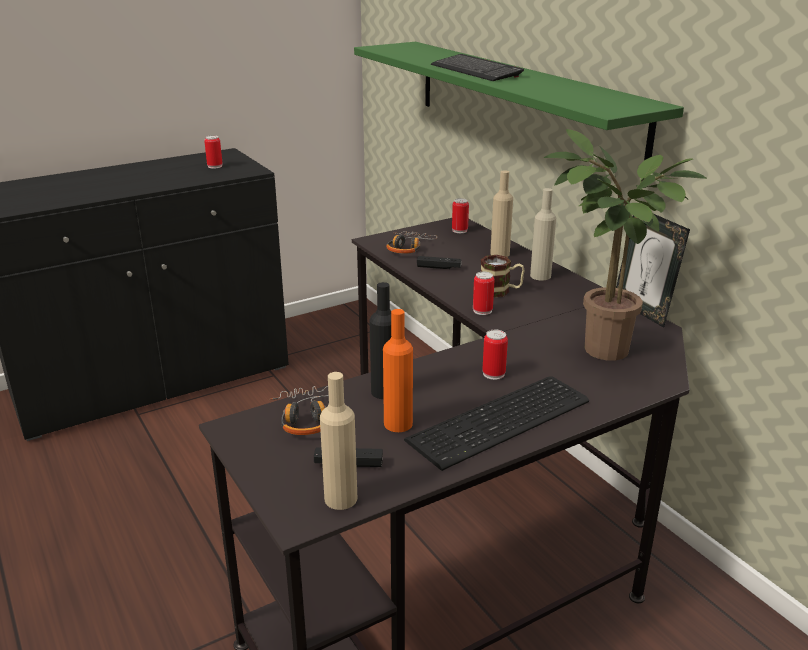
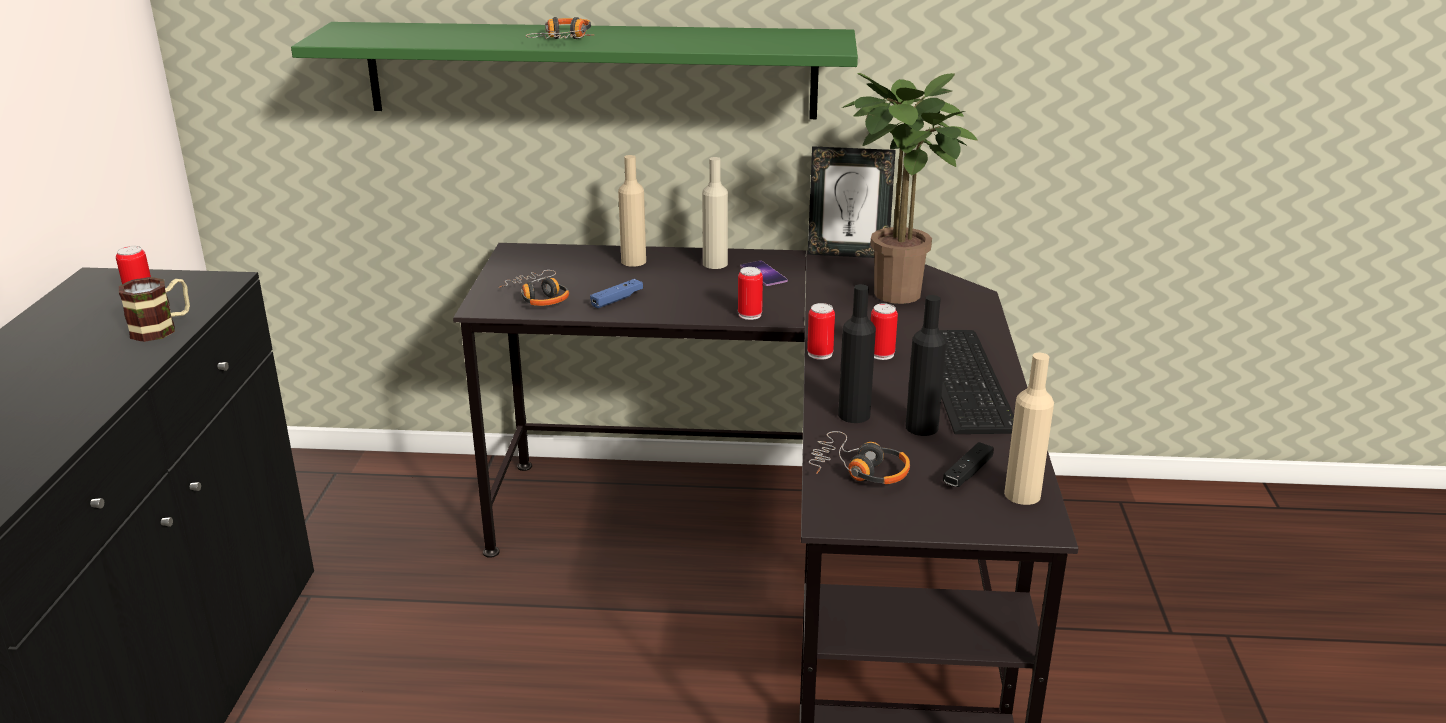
camera: 55 degrees left, 0 degrees up
(398, 424) = (921, 427): orange bottle -> black bottle
(439, 267) = (617, 299): black game controller -> blue game controller
(459, 230) = (539, 257): can -> can (820, 354)
(475, 70) = (565, 40): keyboard -> headphones
(500, 291) = (720, 292): mug -> mug (162, 328)
(553, 295) = (763, 273): none -> phone

